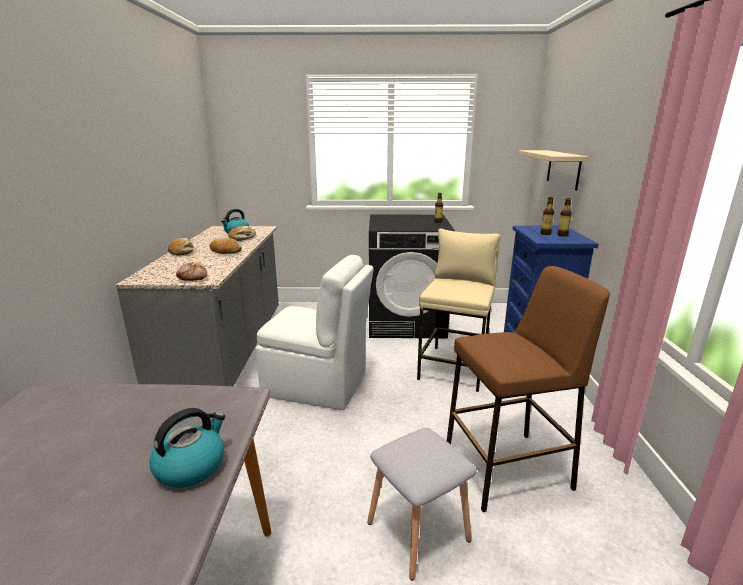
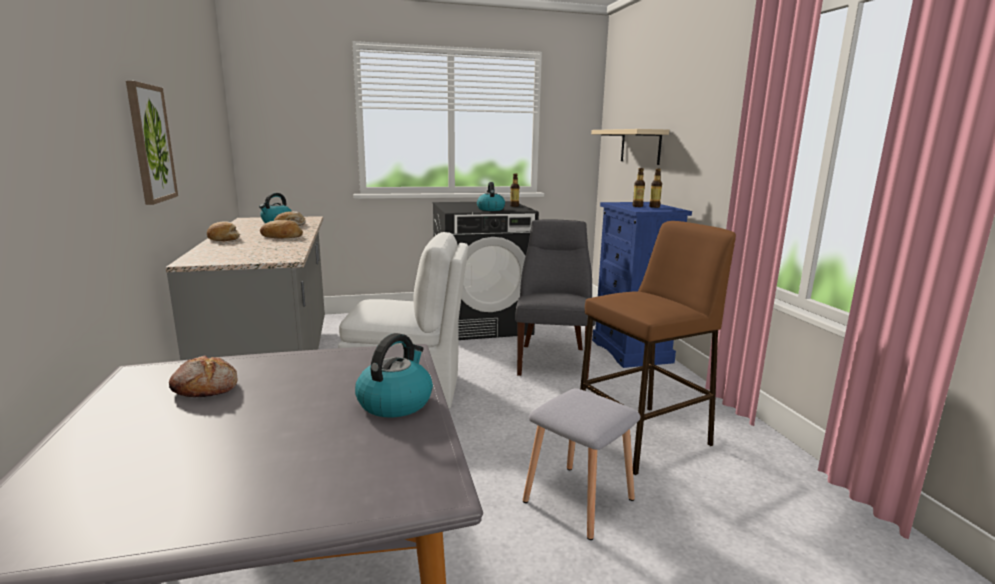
camera: 15 degrees left, 5 degrees down
(106, 185) = (150, 143): none -> picture
(193, 277) = (265, 257): bread -> bread (206, 388)
(412, 226) = (490, 209): none -> kettle
(454, 367) = (553, 359): beige stool -> grey chair

